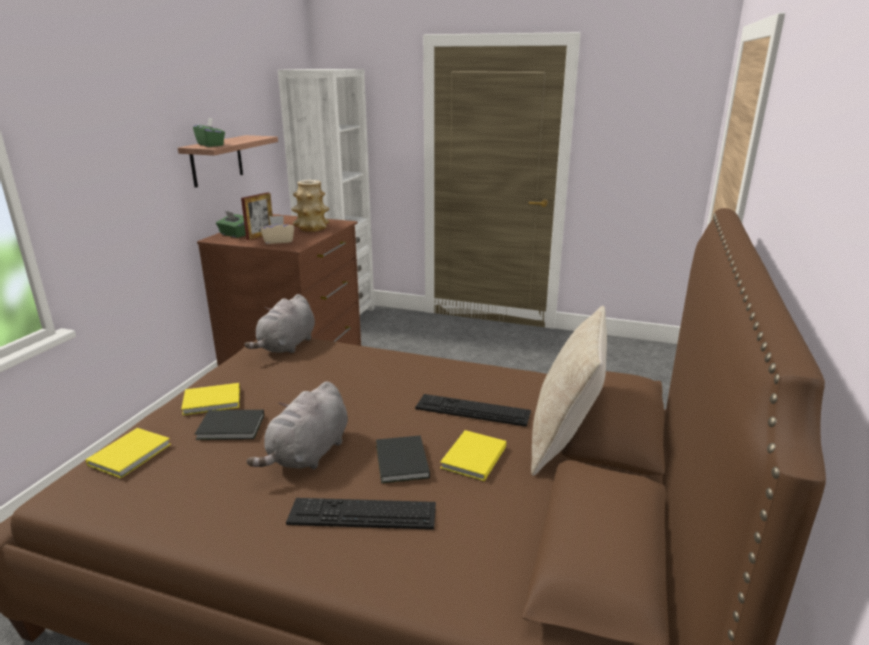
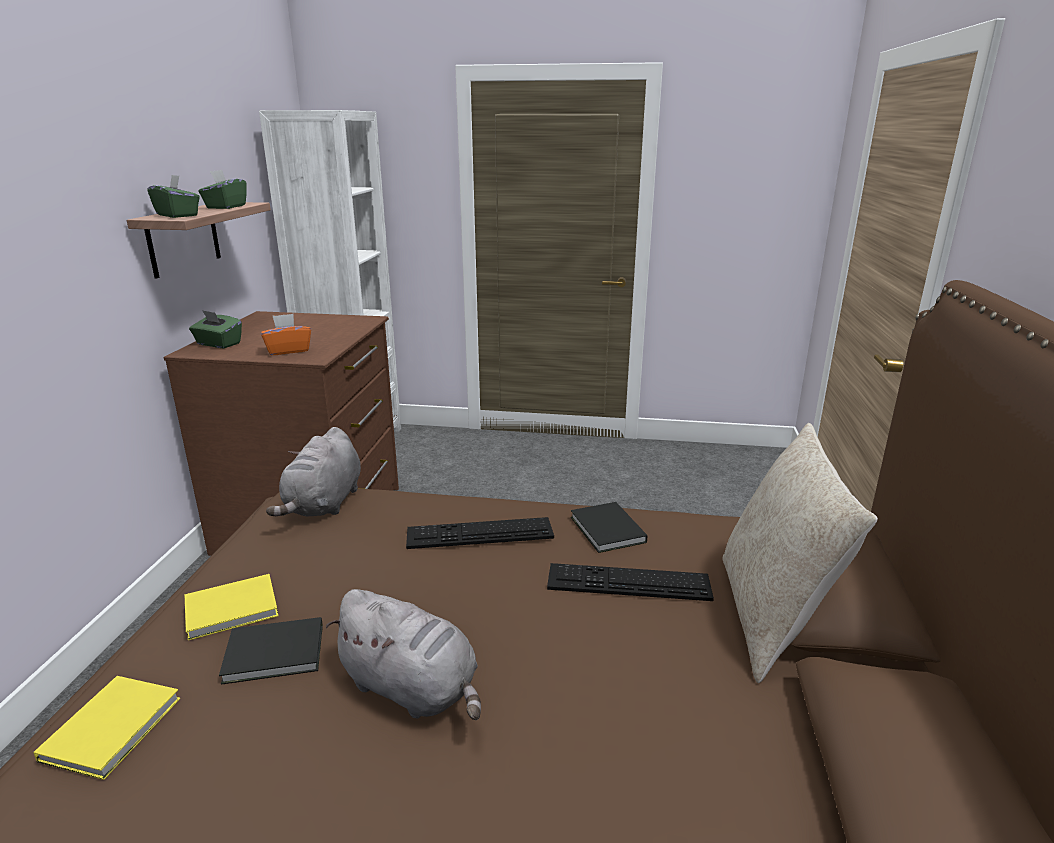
camera: 10 degrees left, 0 degrees up
(246, 139) = (226, 207): none -> green tissue box
(260, 236) = (258, 344): picture frame -> none
(278, 241) = (288, 350): beige tissue box -> orange tissue box
(308, 454) = (413, 689): grey plush toy -> grey plush toy turned 75 degrees counterclockwise
(311, 229) = (329, 330): vase -> none
(362, 513) = (536, 791): keyboard -> keyboard (479, 533)
(401, 462) = (561, 685): black book -> black book (607, 531)
(472, 458) = (660, 663): yellow book -> none

